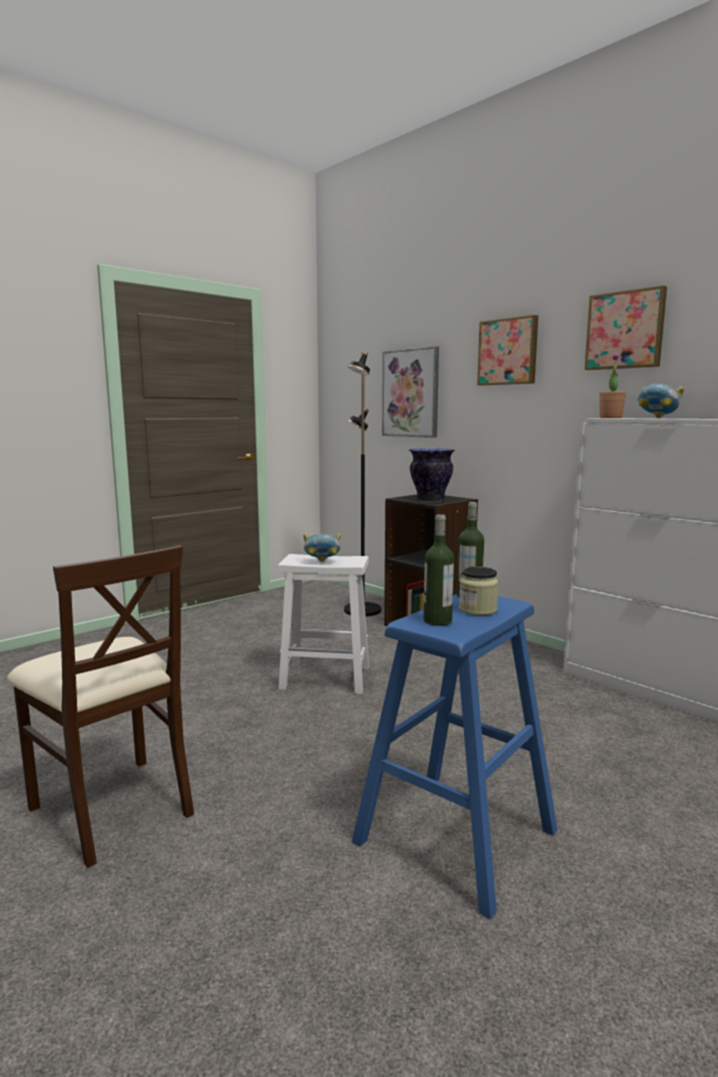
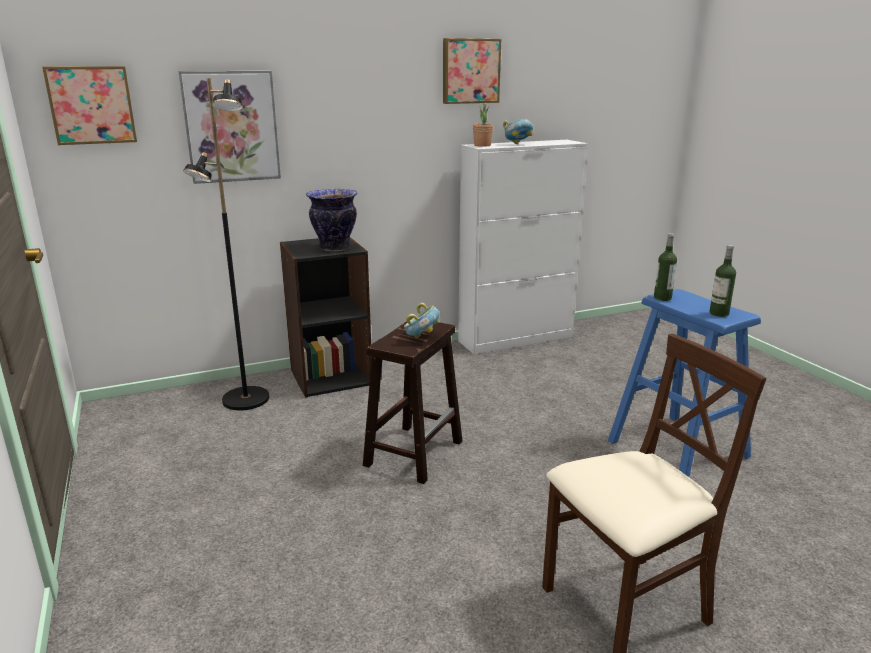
camera: 70 degrees left, 10 degrees up
(327, 678) = (414, 452): white stool -> brown stool
(477, 609) = (692, 301): jar -> none
(508, 352) = (363, 82): picture -> picture (91, 105)

